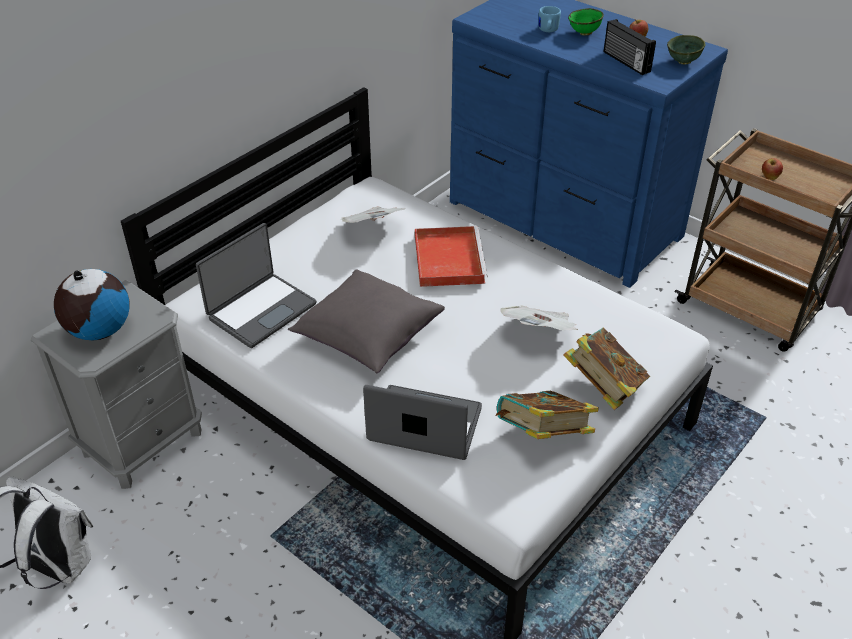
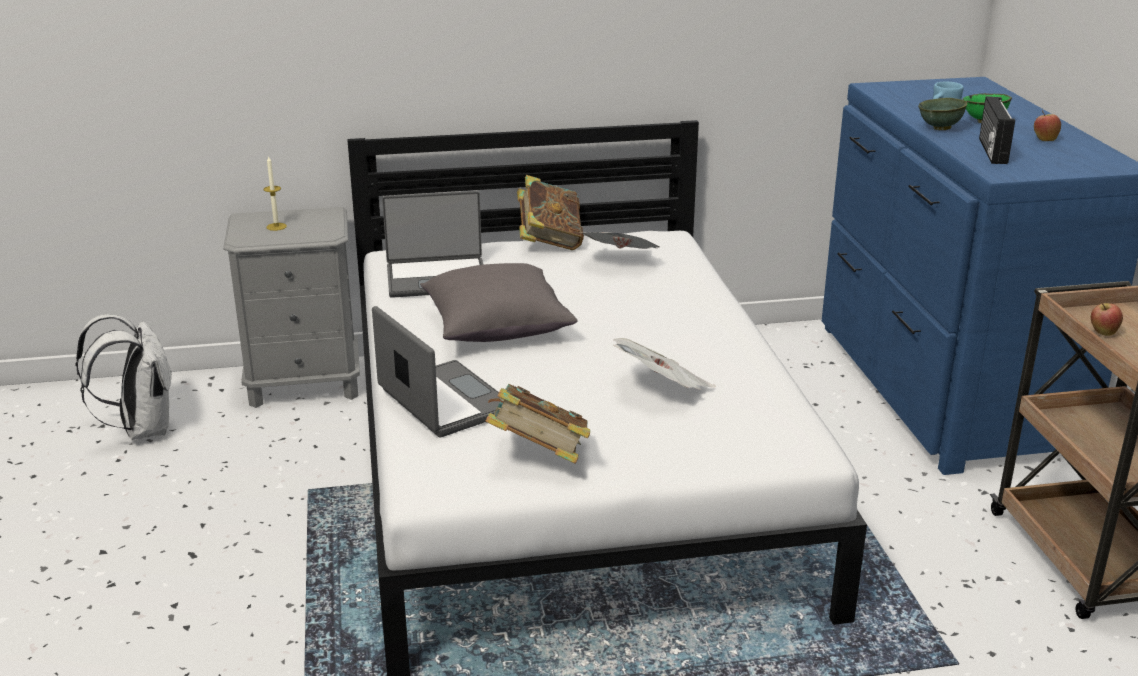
camera: 40 degrees right, 15 degrees down
(99, 330) = (276, 226): globe -> candle
(448, 258) = (658, 304): red tray -> none
(603, 388) = (658, 452): book -> book (549, 242)
(683, 62) = (1069, 168): green bowl -> green bowl (940, 129)

